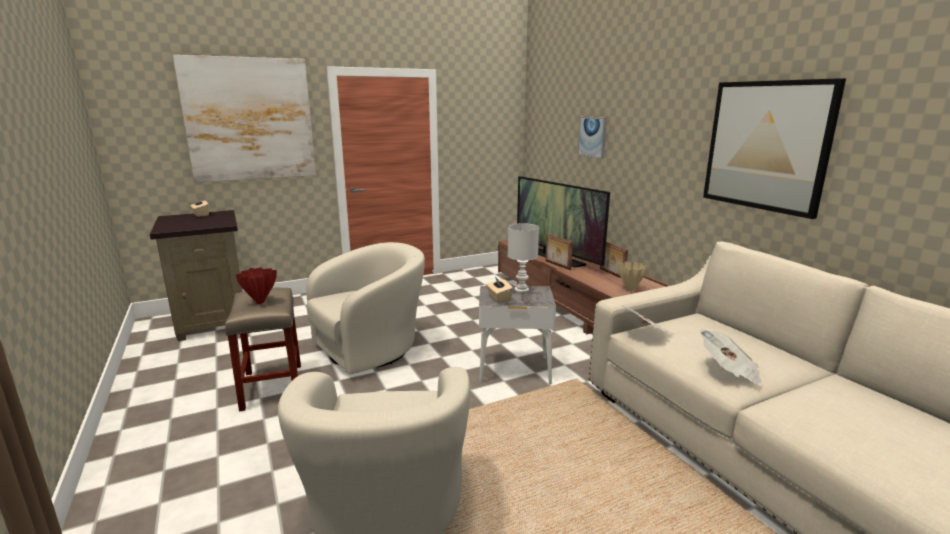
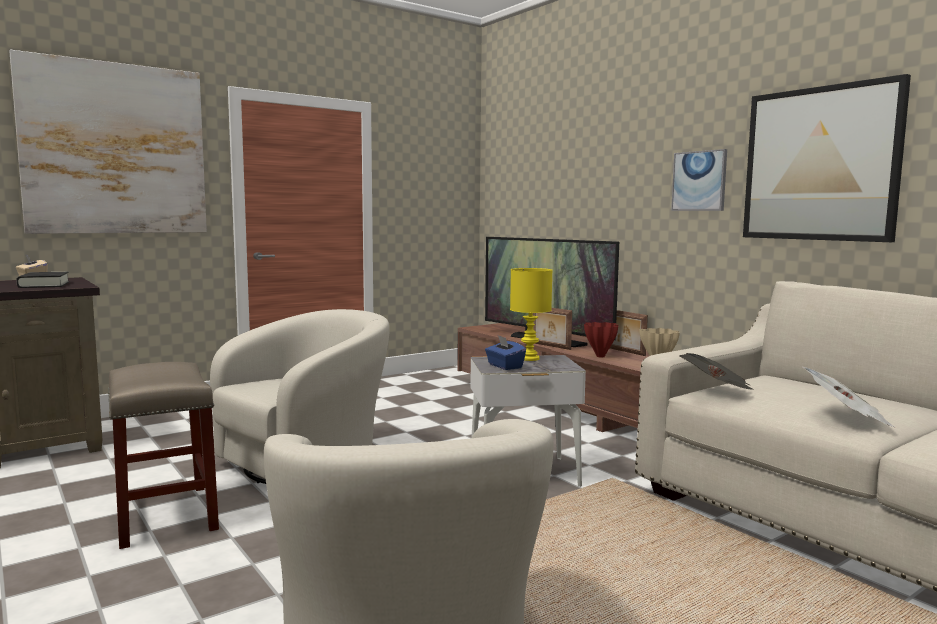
camera: 10 degrees left, 10 degrees down
(204, 222) = (44, 285): none -> black book
(259, 302) = (157, 376): red vase -> red vase (600, 356)
(499, 298) = (504, 366): beige tissue box -> blue tissue box
(521, 290) = (528, 358): white table lamp -> yellow table lamp
(592, 137) = (581, 184): picture -> picture (699, 181)

